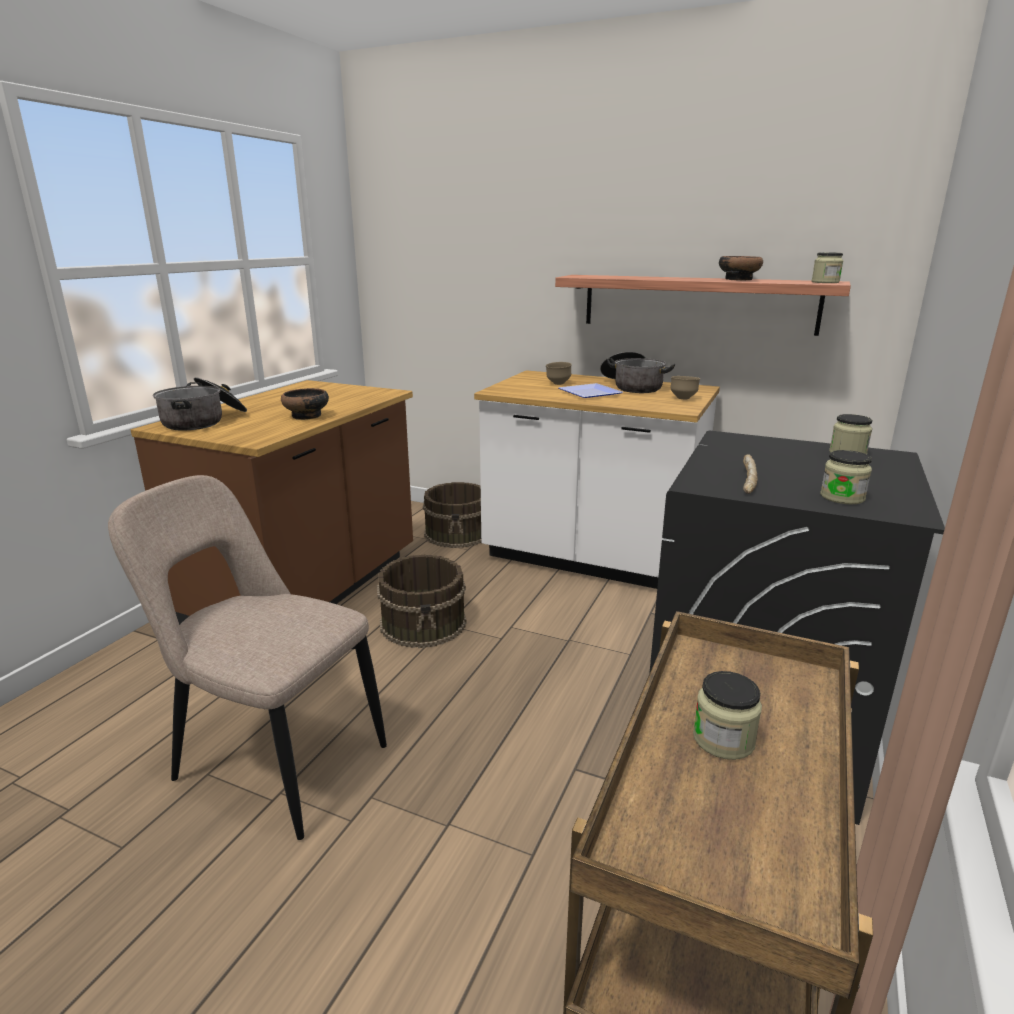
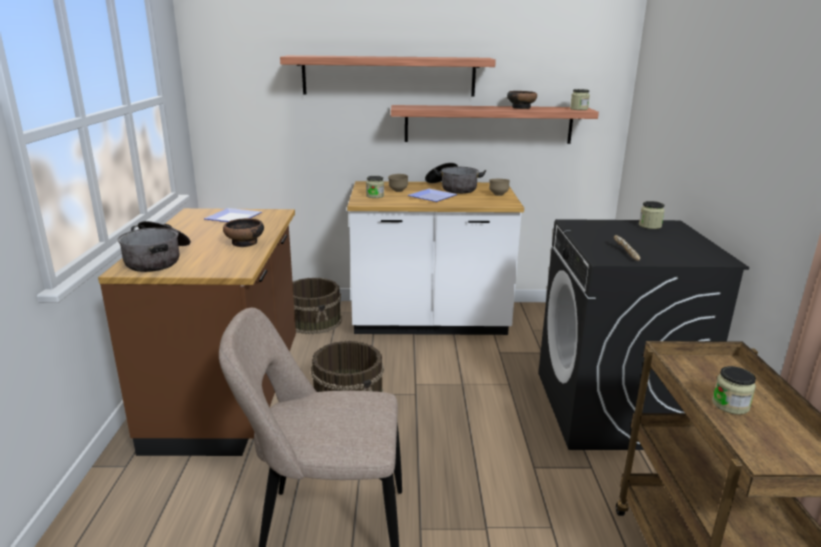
camera: 25 degrees left, 0 degrees up
(335, 393) = (234, 219): none -> plate
(570, 237) = (389, 76): none -> shelf
(842, 497) = (683, 255): jar -> jar (375, 196)

